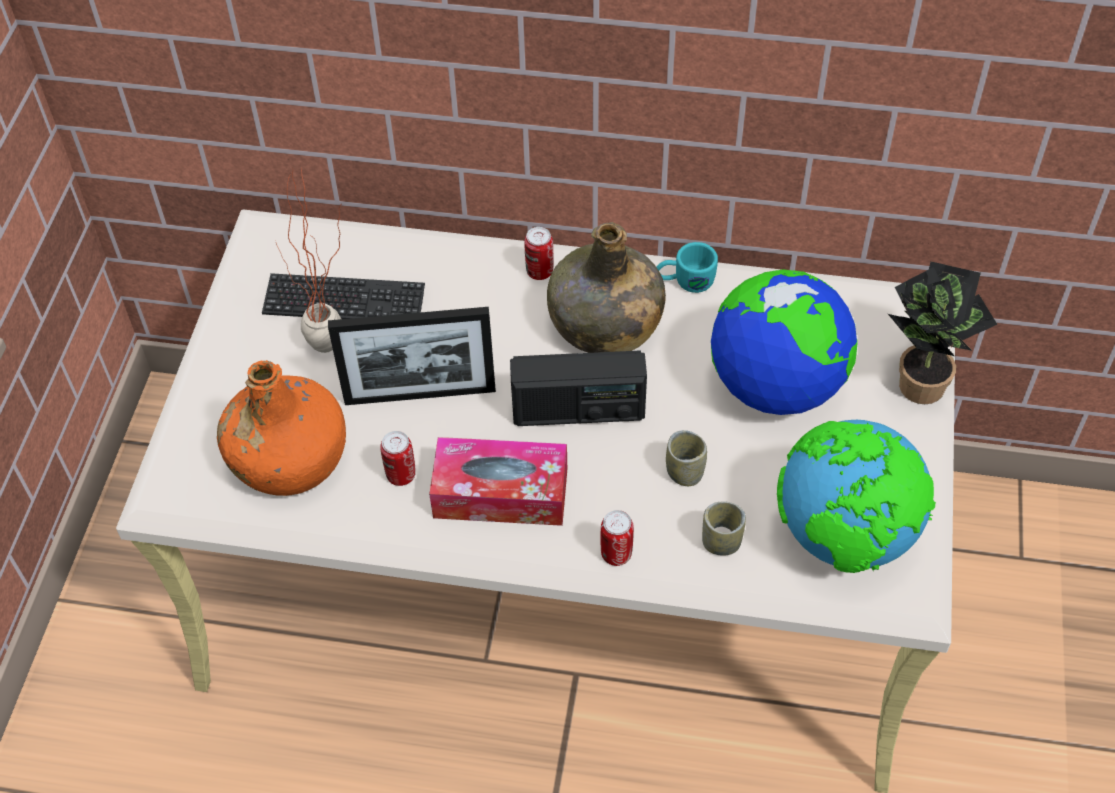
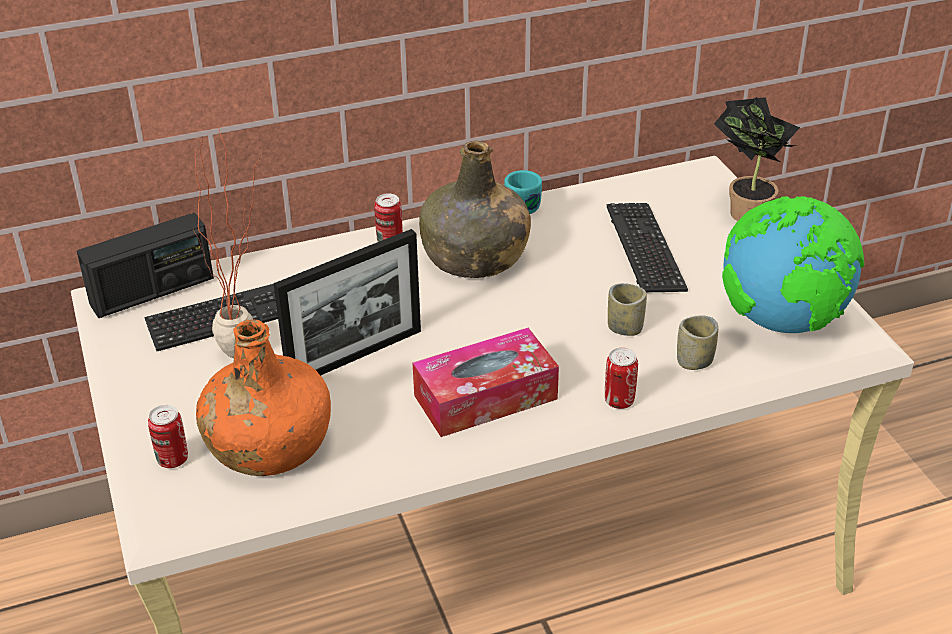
camera: 30 degrees left, 15 degrees down
(401, 475) = (385, 418): can -> can (173, 459)
(578, 411) = (503, 319): radio -> radio (152, 292)
(776, 386) = (645, 250): globe -> keyboard

